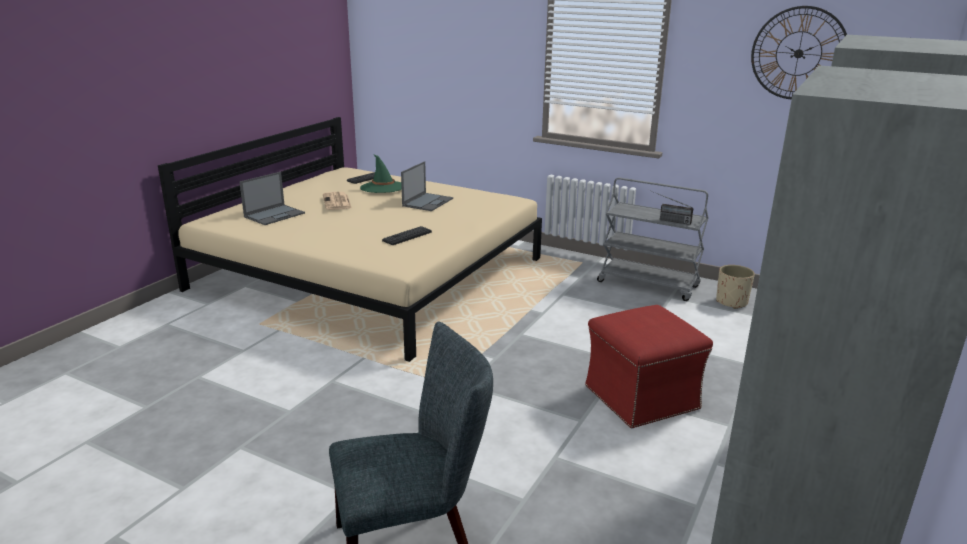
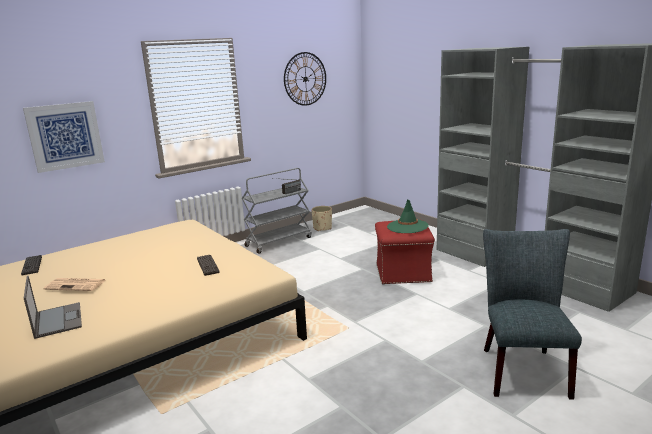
camera: 65 degrees left, 5 degrees down
(383, 187) = (74, 261): green hat -> green hat (407, 226)
(428, 202) = (140, 250): laptop -> none
(458, 68) = (65, 136): none -> picture

